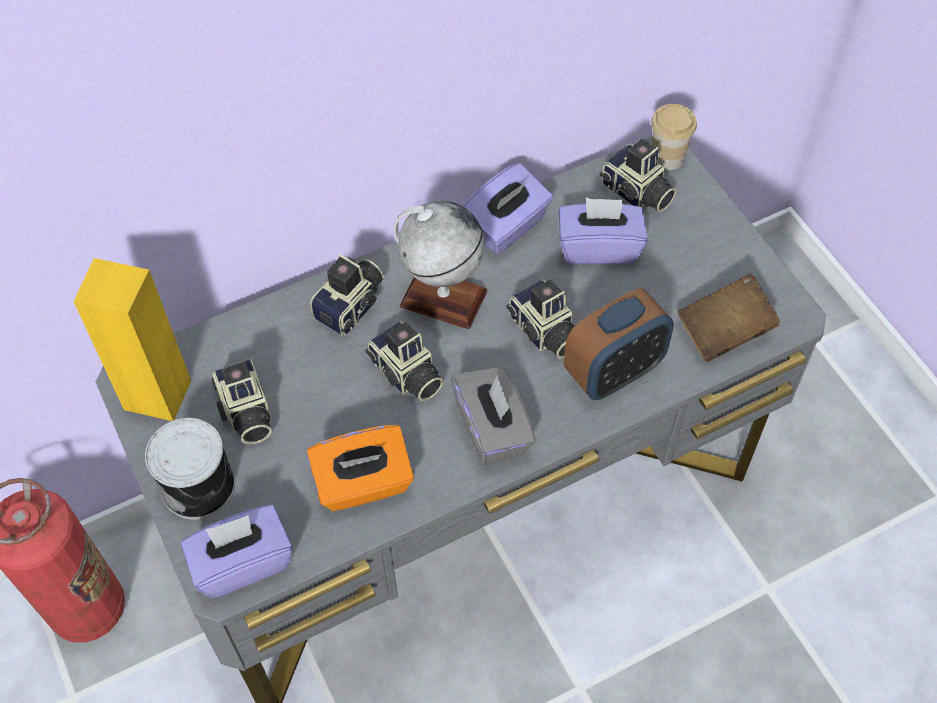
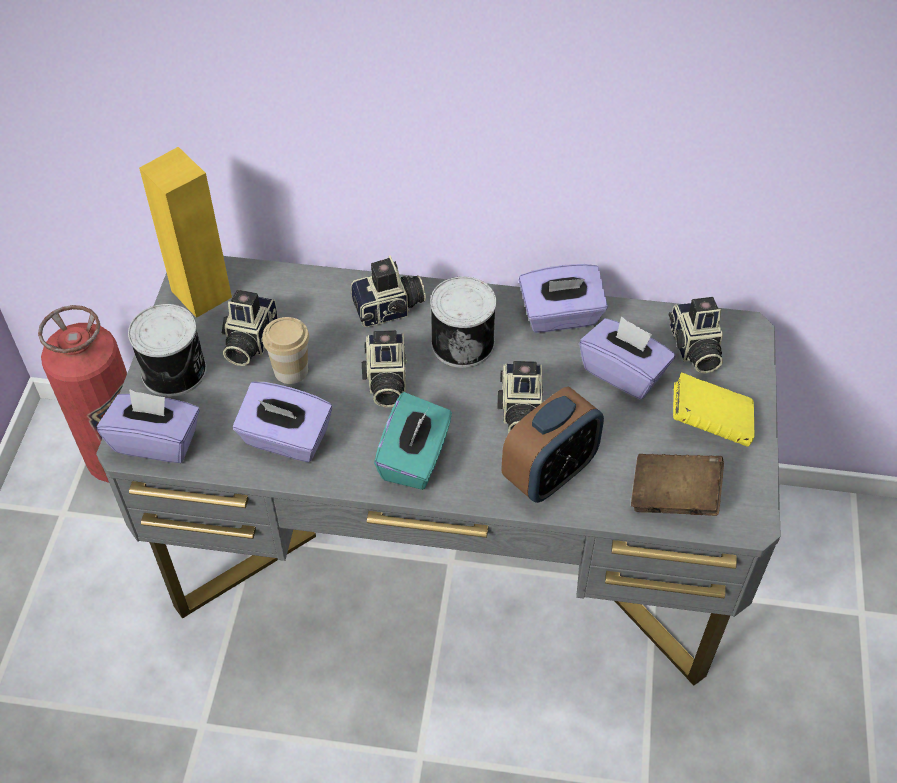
camera: 35 degrees right, 5 degrees down
(364, 484) = (286, 439): orange tissue box -> purple tissue box
(443, 298) = (463, 341): globe -> can
(493, 429) = (415, 459): grey tissue box -> turquoise tissue box
(614, 372) = (549, 473): alarm clock -> alarm clock turned 45 degrees counterclockwise
(667, 157) = (747, 334): cup -> cup (291, 370)
(700, 251) = (709, 423): none -> yellow book

